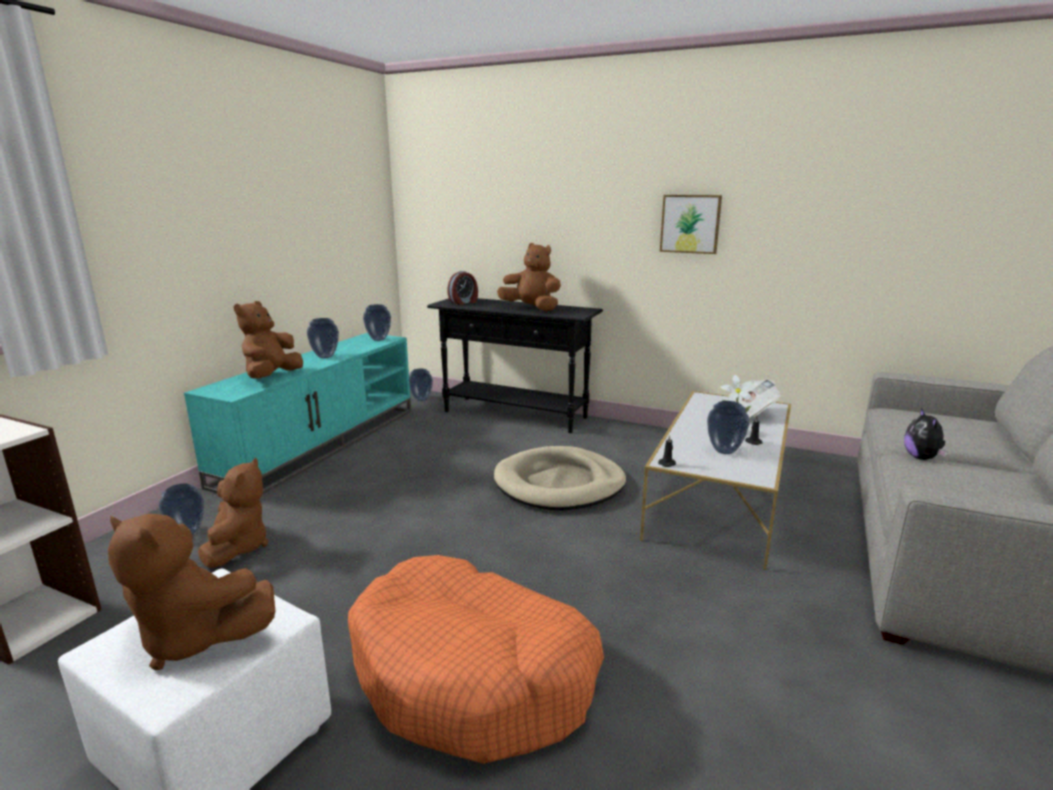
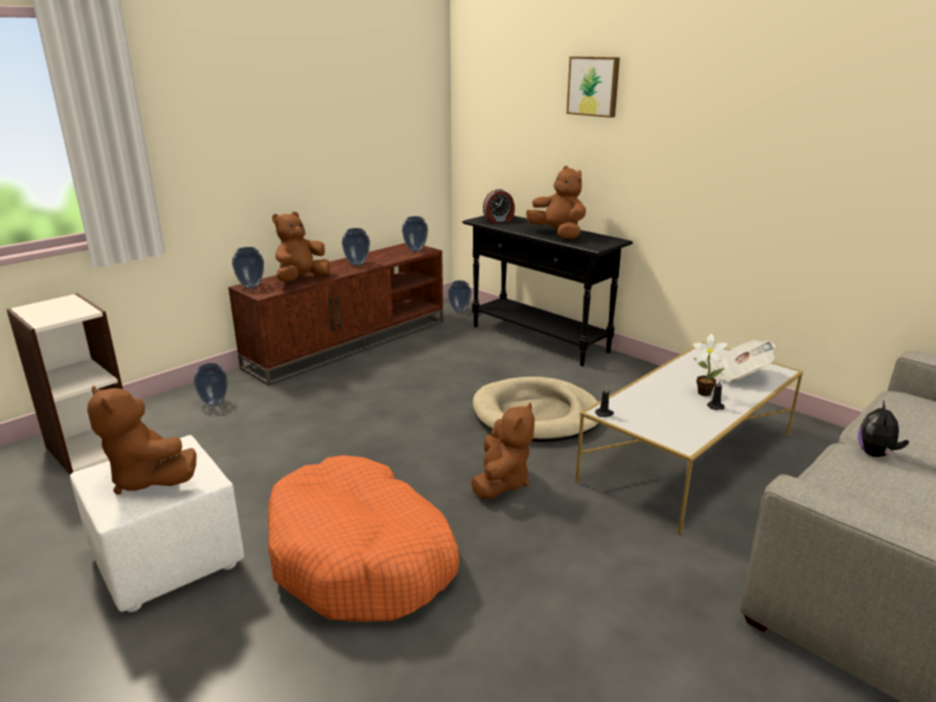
camera: 20 degrees right, 5 degrees up
(238, 547) = (244, 422): brown plush toy -> brown plush toy (501, 482)
(321, 444) = (349, 343): turquoise tv stand -> brown tv stand
(690, 224) = (727, 158): picture -> picture (594, 86)
(725, 451) = (675, 411): vase -> vase (251, 286)

